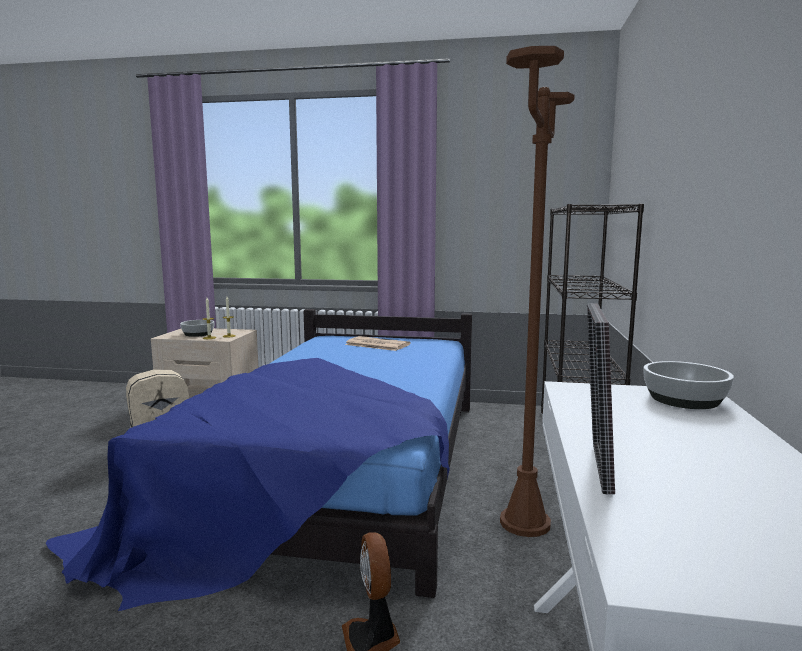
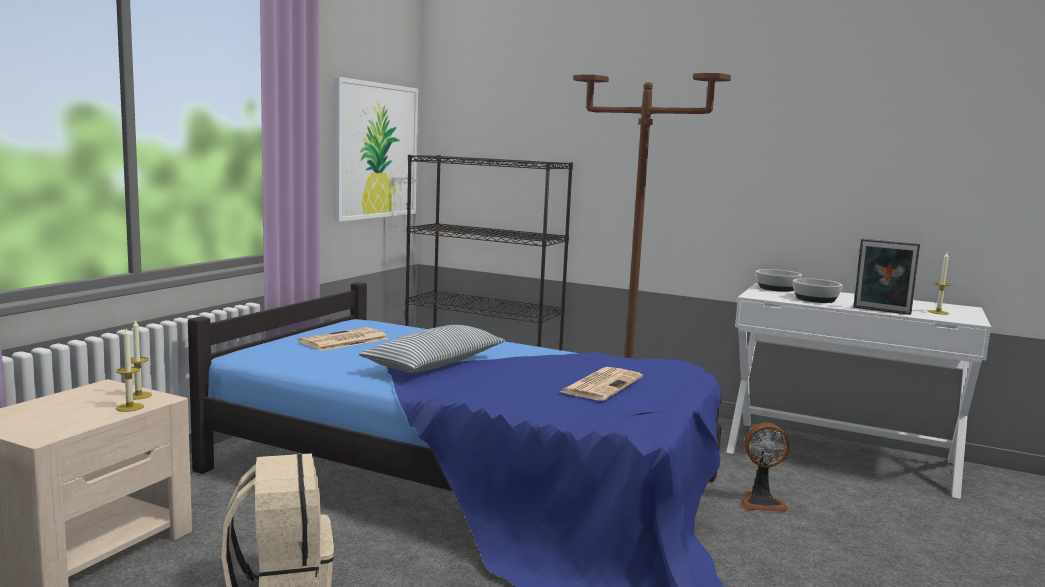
camera: 75 degrees left, 0 degrees up
(198, 334) = (67, 413): bowl -> bowl (814, 299)
(288, 404) = (601, 385): none -> newspaper
(332, 365) = (435, 363): none -> pillow
(531, 207) = (375, 150): none -> picture
(715, 536) = (938, 312): none -> candle

